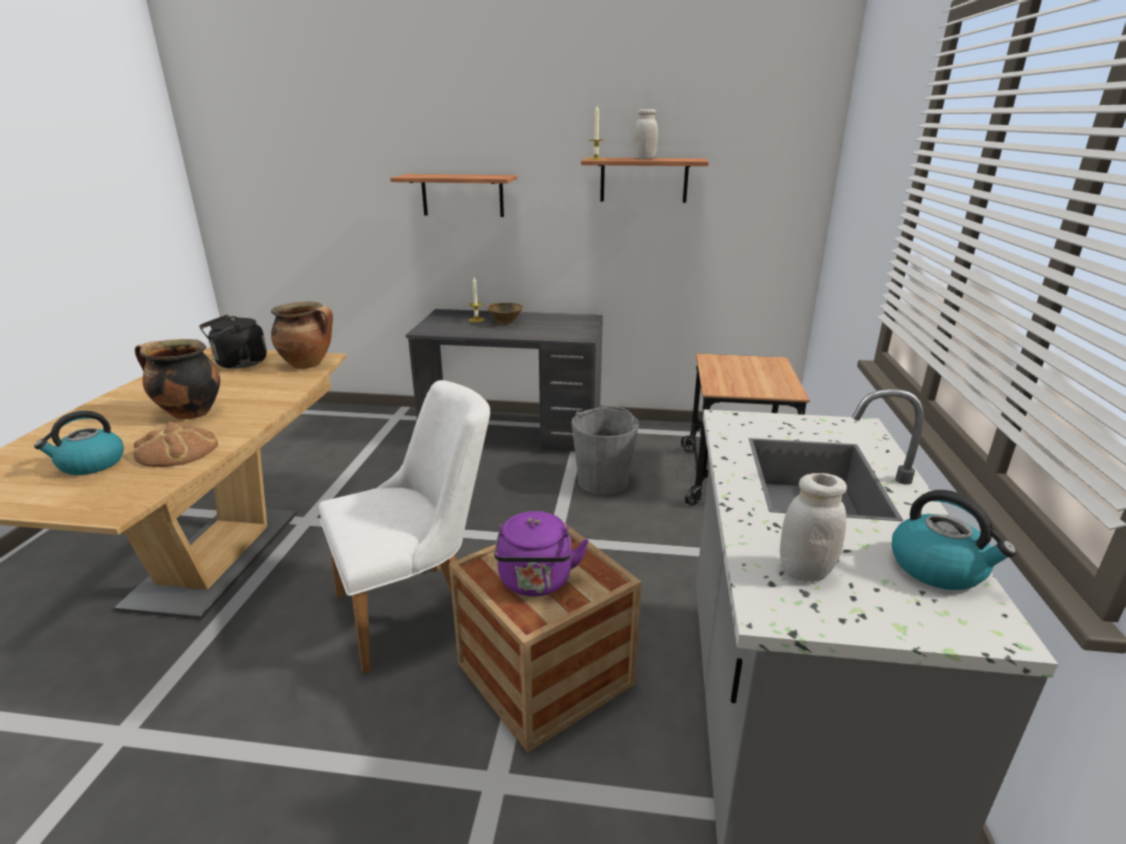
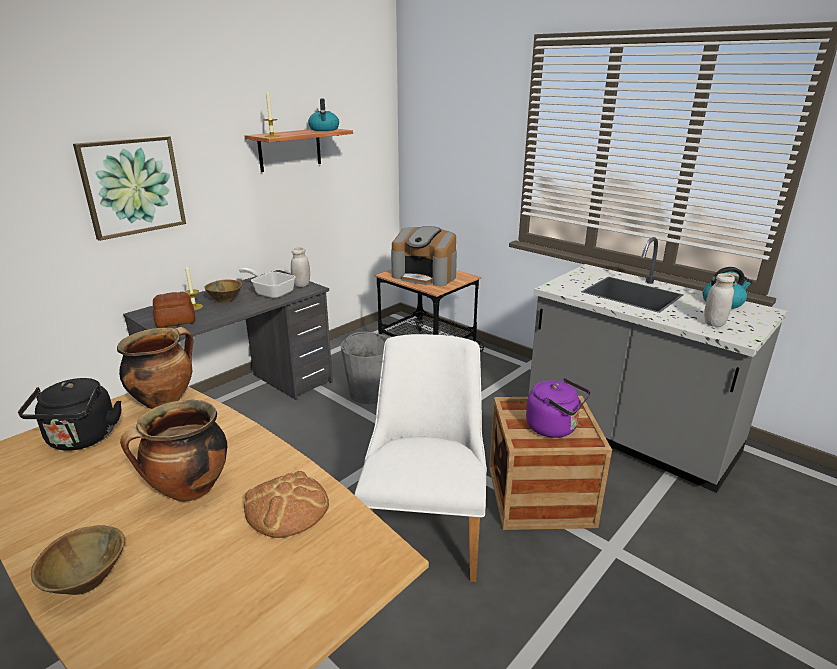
camera: 55 degrees left, 0 degrees up
(80, 423) = (87, 581): none -> brown bowl
(91, 464) = (246, 574): kettle -> kettle (324, 130)
(442, 325) = (176, 322): none -> bread
(462, 195) = (132, 186): shelf -> picture
(546, 329) = (271, 292): none -> frying pan
(644, 158) = (298, 132): white jar -> white jar (302, 285)
(744, 374) = (425, 276): none -> coffee machine

